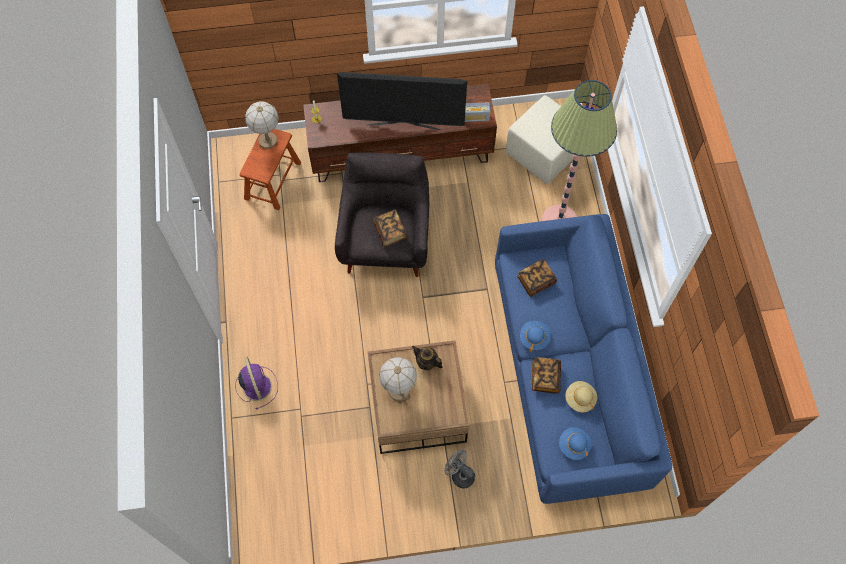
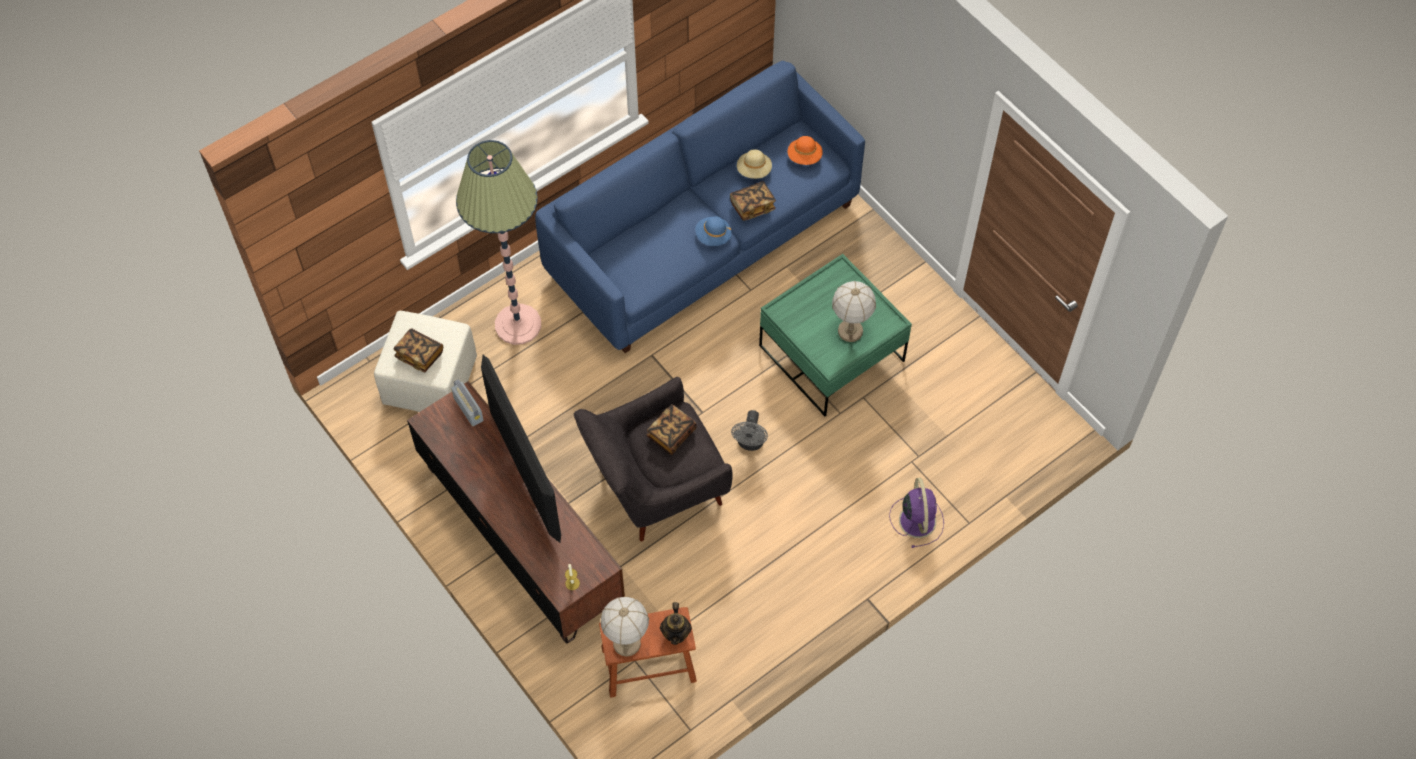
camera: 120 degrees left, 5 degrees down
(257, 385) = (917, 519): purple fan -> purple fan turned 135 degrees clockwise
(418, 406) = (831, 353): brown coffee table -> green coffee table
(427, 363) = (803, 322): teapot -> teapot (676, 633)
(460, 474) = (874, 283): grey fan -> grey fan (750, 443)
(536, 281) = (647, 260): book -> book (419, 355)
(573, 445) = (804, 157): blue hat -> orange hat

